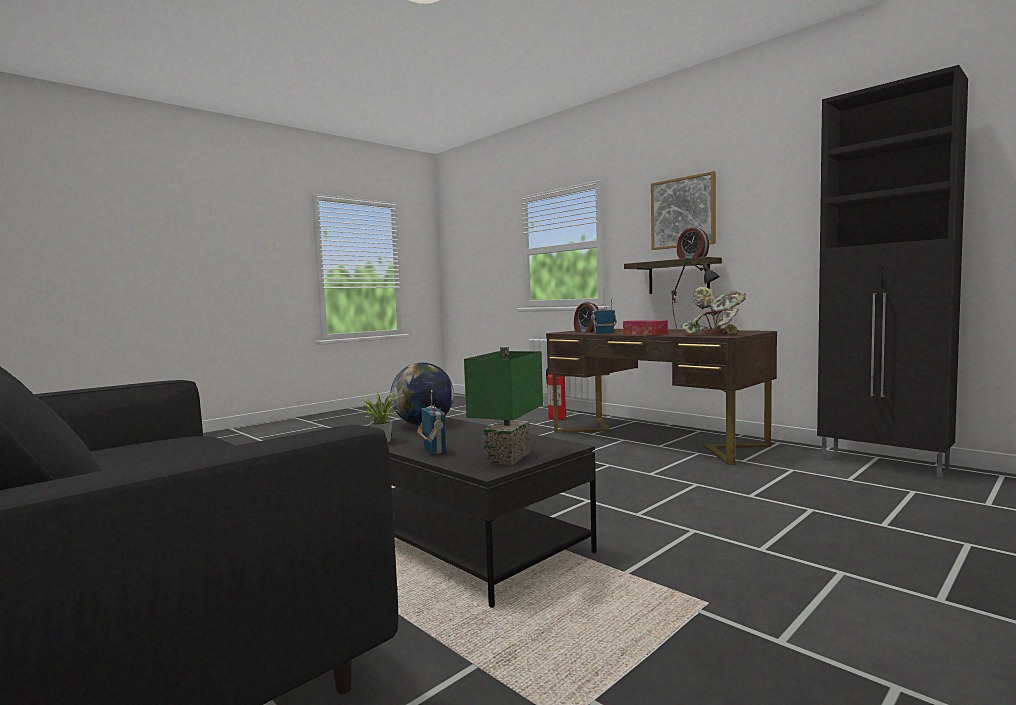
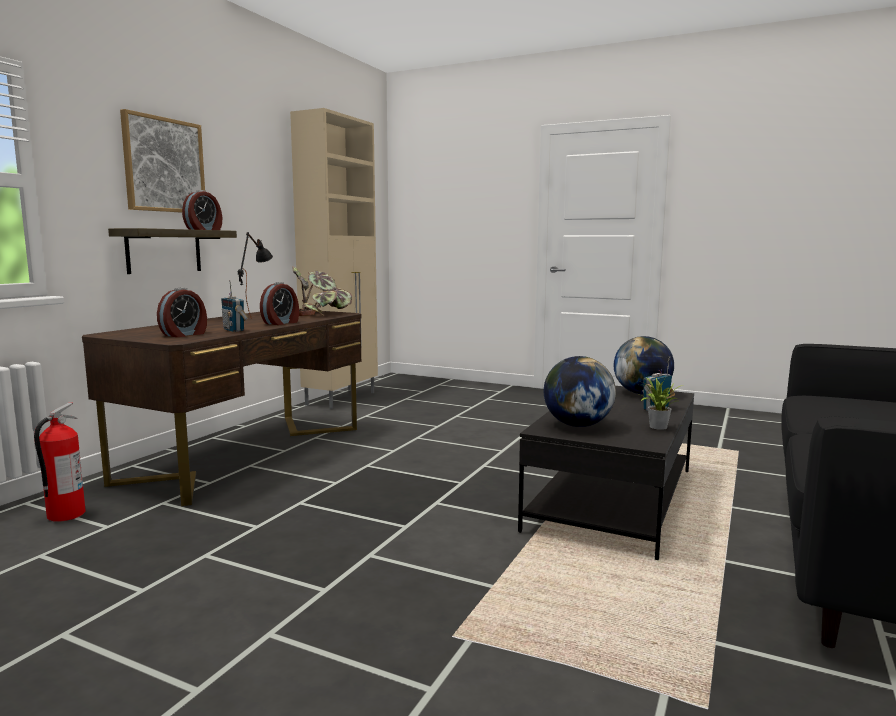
camera: 110 degrees left, 5 degrees up
(510, 457) = (642, 393): green table lamp -> globe
(645, 334) = (281, 323): tissue box -> alarm clock
(884, 463) = (342, 398): black cabinet -> beige cabinet

